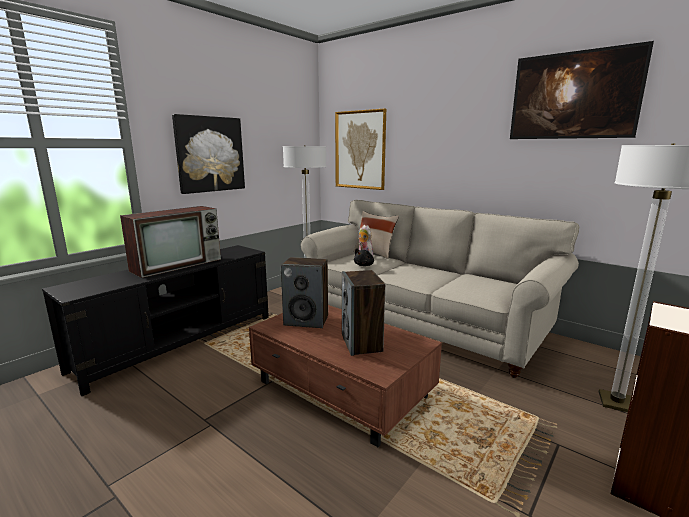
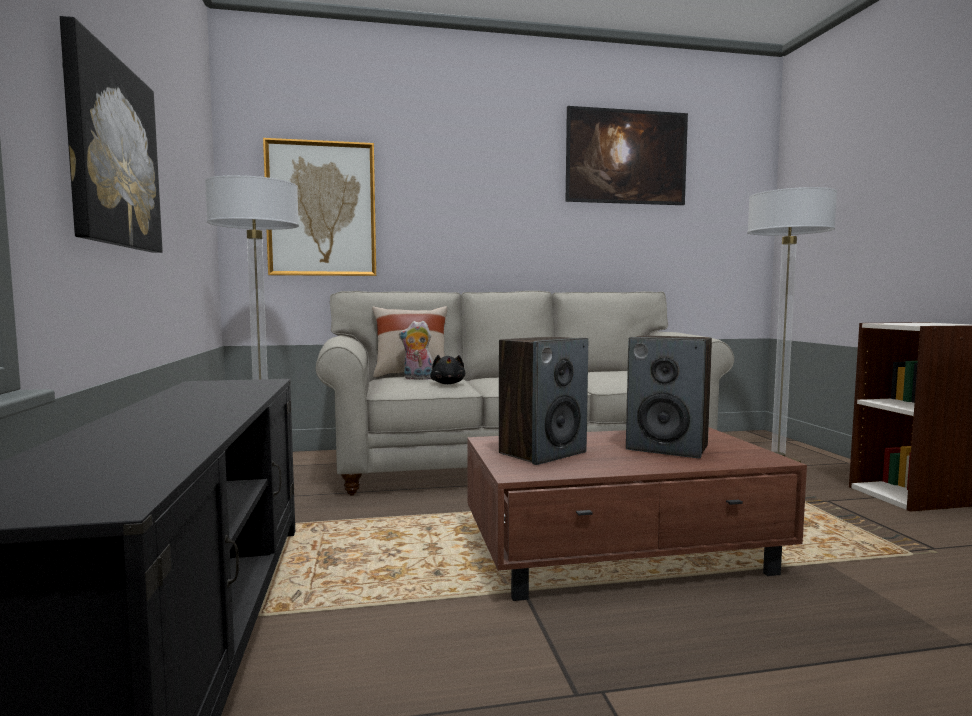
camera: 50 degrees left, 10 degrees down
(178, 264) = (178, 412): television -> none

